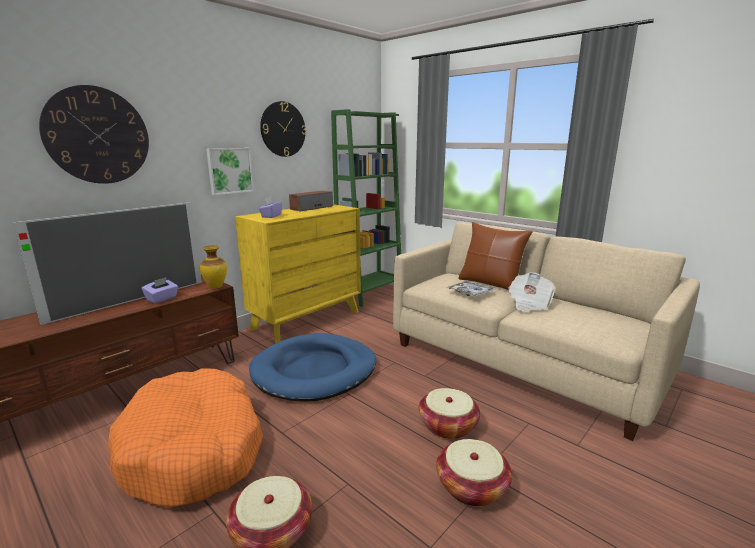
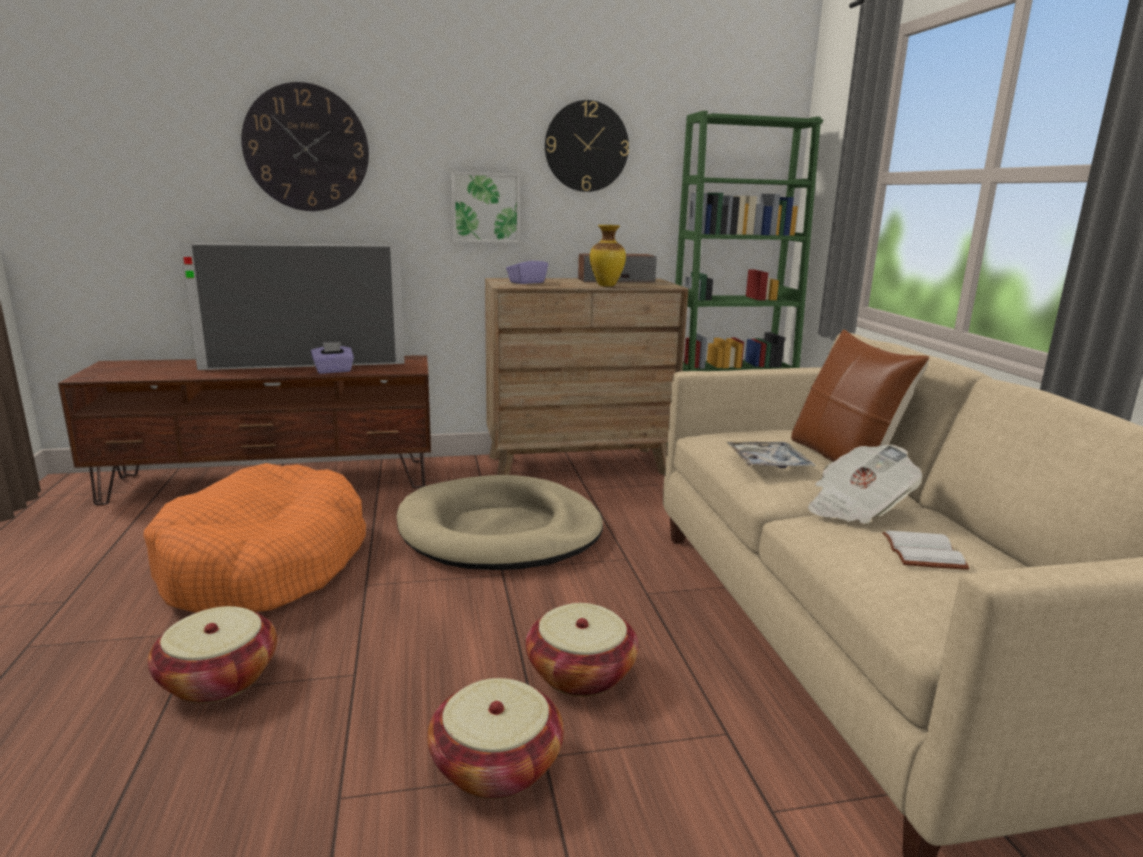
camera: 35 degrees right, 0 degrees up
(215, 287) = (408, 371): vase -> vase (606, 286)
(306, 320) = (578, 465): yellow dresser -> brown dresser
(315, 371) = (500, 531): blue dog bed -> beige dog bed
(577, 315) = (925, 553): none -> white book

